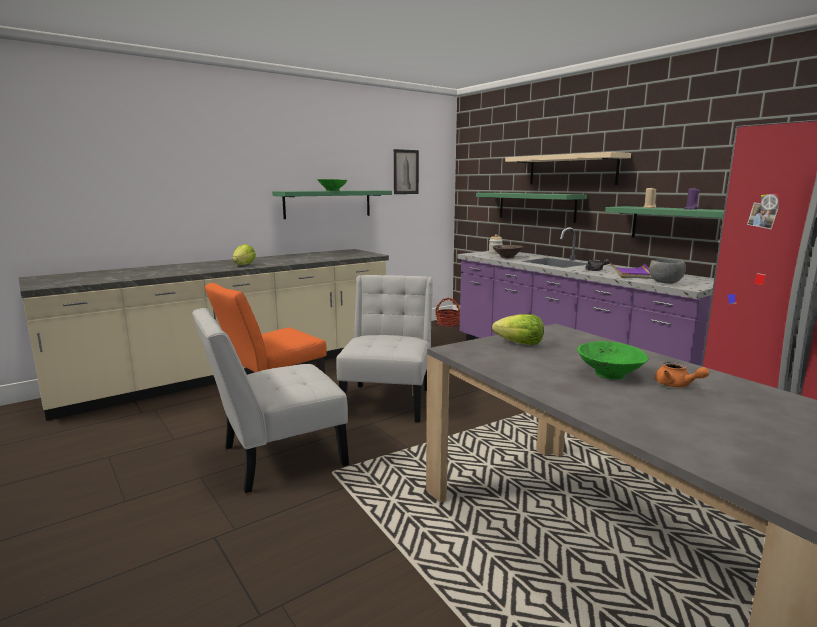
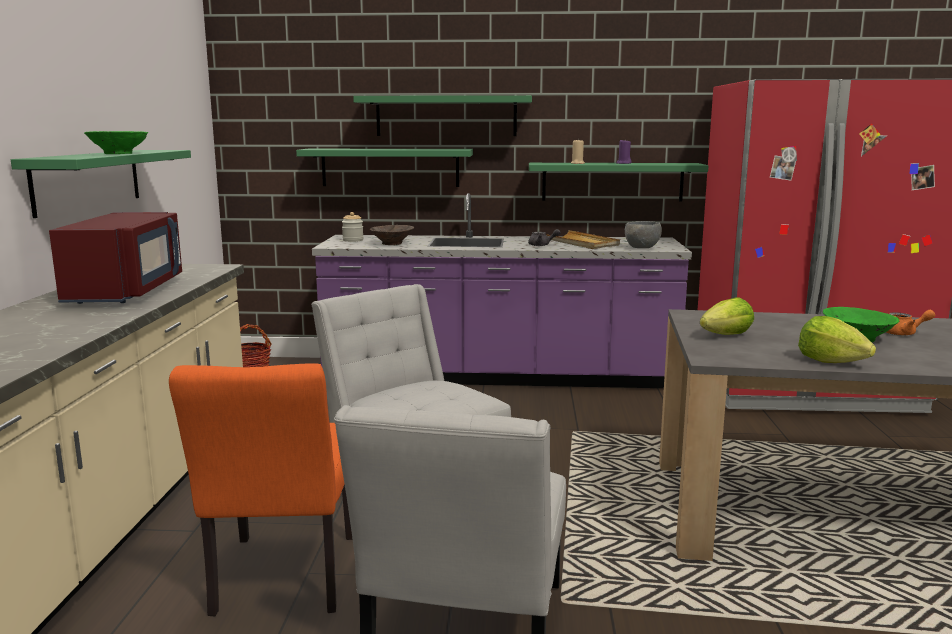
camera: 50 degrees left, 0 degrees up
(244, 265) = (69, 325): lettuce -> lettuce (830, 361)
(305, 258) = (128, 291): none -> red microwave
(406, 172) = (168, 115): picture -> none
(572, 170) = (446, 116): beige shelf -> green shelf
(631, 273) = (580, 243): purple tray -> beige tray

